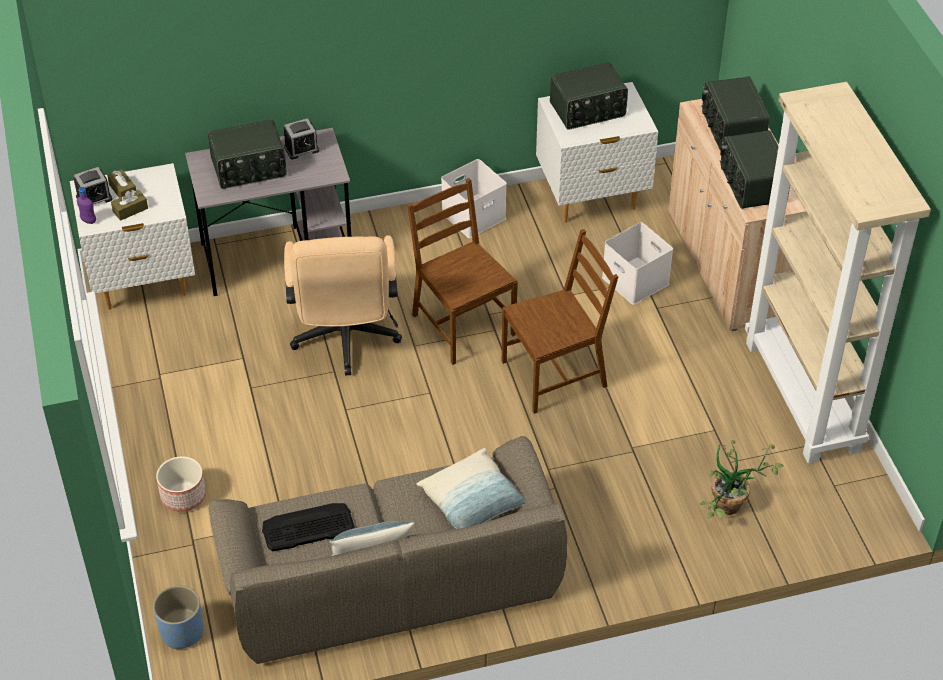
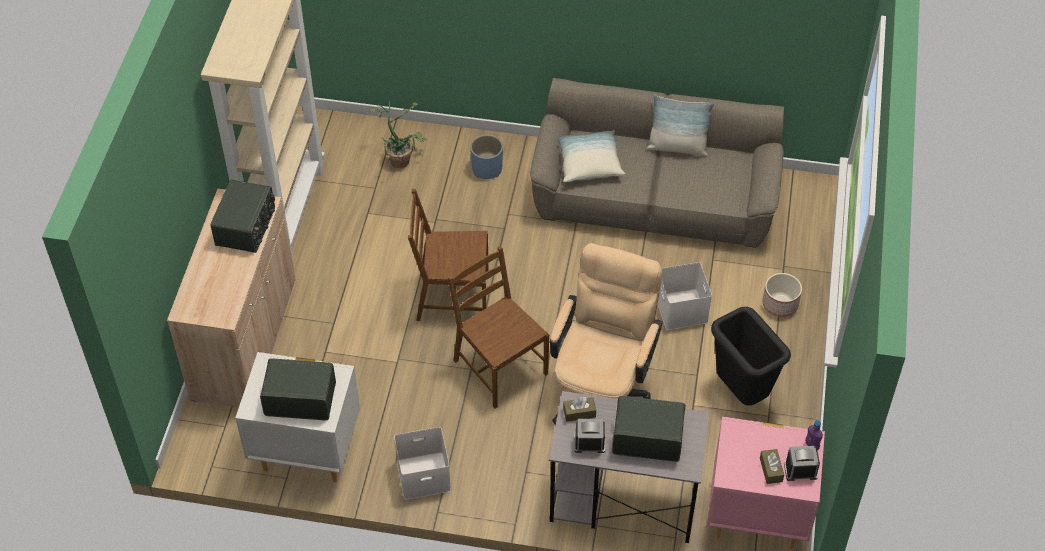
camera: 155 degrees left, 5 degrees up
(130, 210) = (770, 443): brown tissue box -> brown tissue box (579, 413)
(143, 283) = (756, 517): white nightstand -> pink nightstand
(182, 632) = (809, 210): blue planter -> blue planter (487, 169)
(197, 387) = (740, 391): none -> black trash can
(307, 527) = (710, 185): keyboard -> none
(461, 325) = (499, 367): brown chair -> brown chair turned 150 degrees clockwise
(633, 280) = (333, 355): white storage box -> white storage box (682, 310)
(731, 128) = (215, 285): radio -> none

